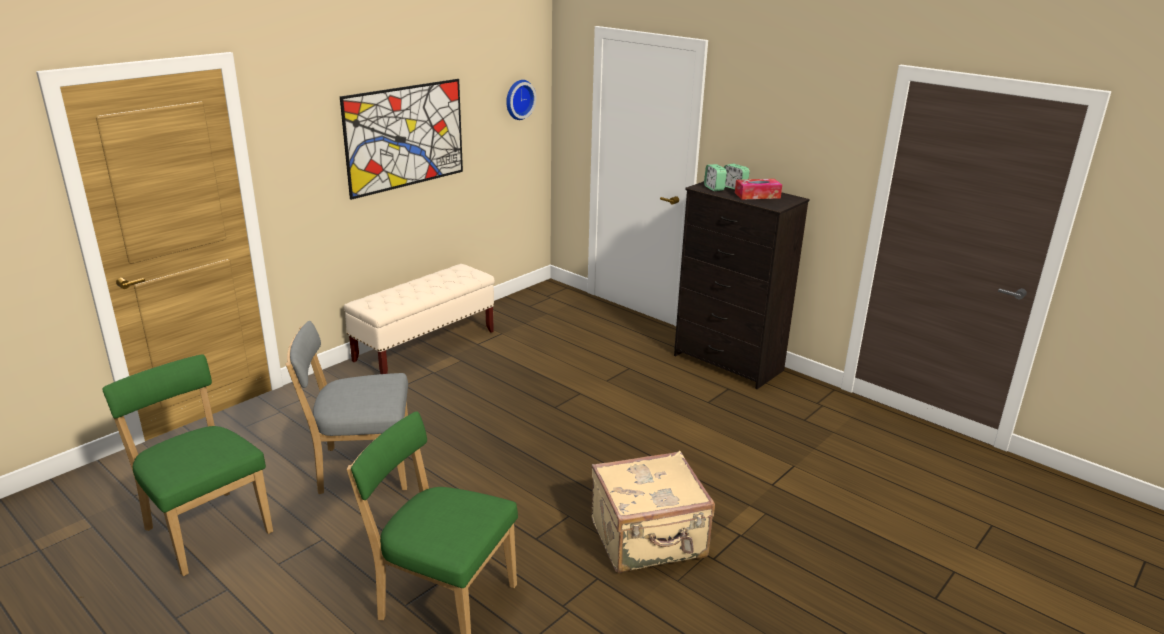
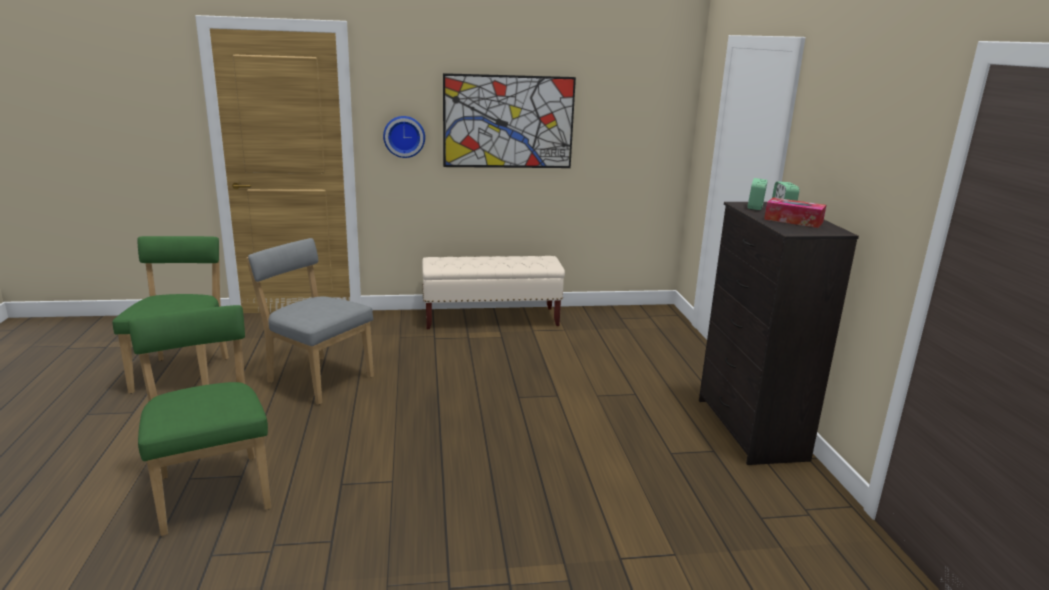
camera: 40 degrees right, 5 degrees down
(518, 99) = (649, 109): wall clock -> wall clock (404, 136)
(649, 540) = (421, 537): beige suitcase -> none

